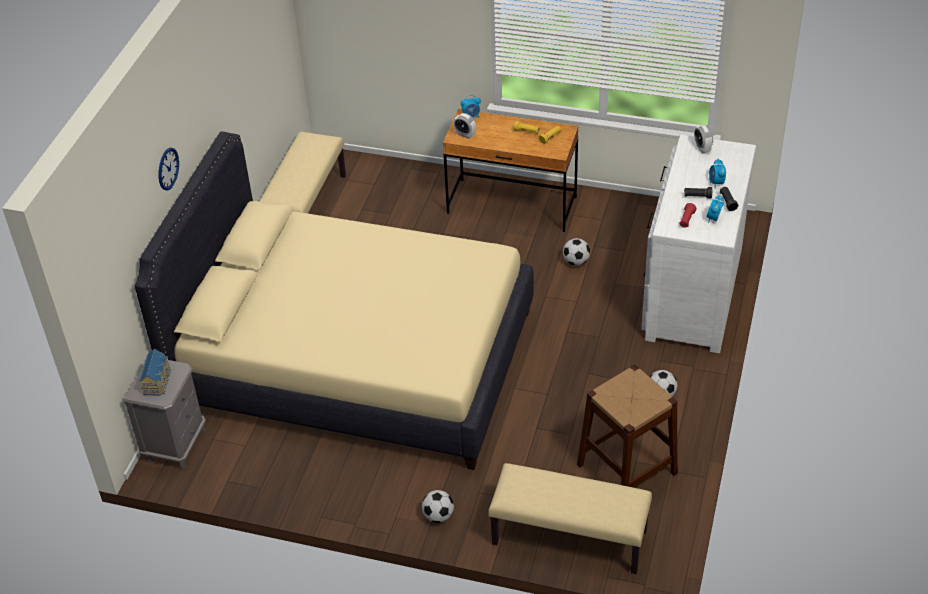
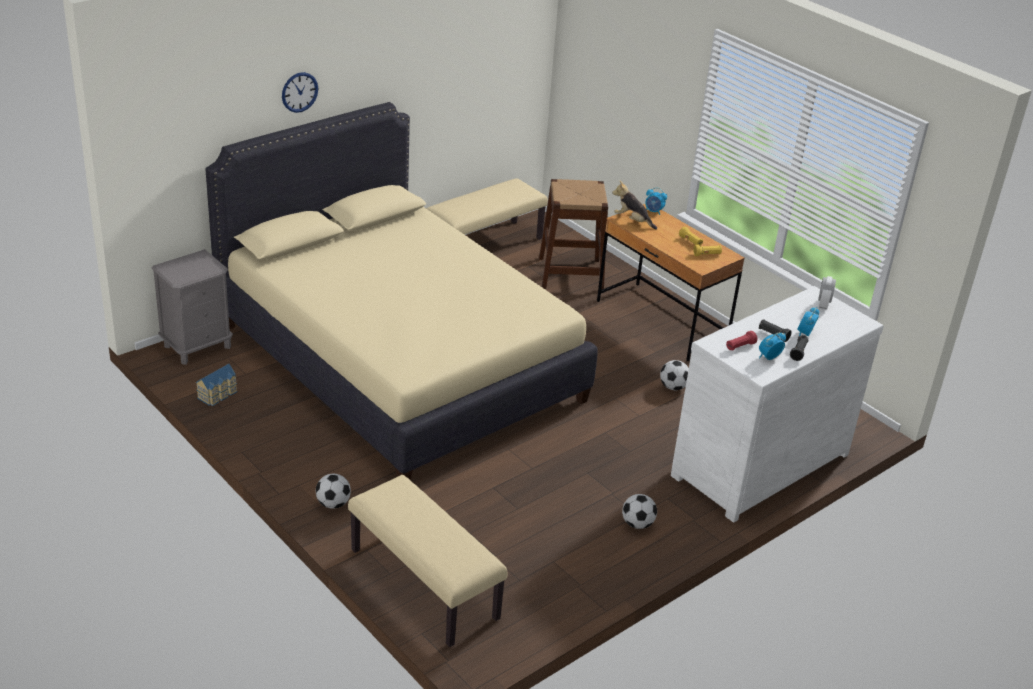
camera: 30 degrees right, 10 degrees down
(158, 381) = (190, 267): toy house -> toy house (218, 394)
(465, 135) = (632, 221): alarm clock -> plush toy
(627, 469) = (538, 562): brown stool -> brown stool (570, 274)

